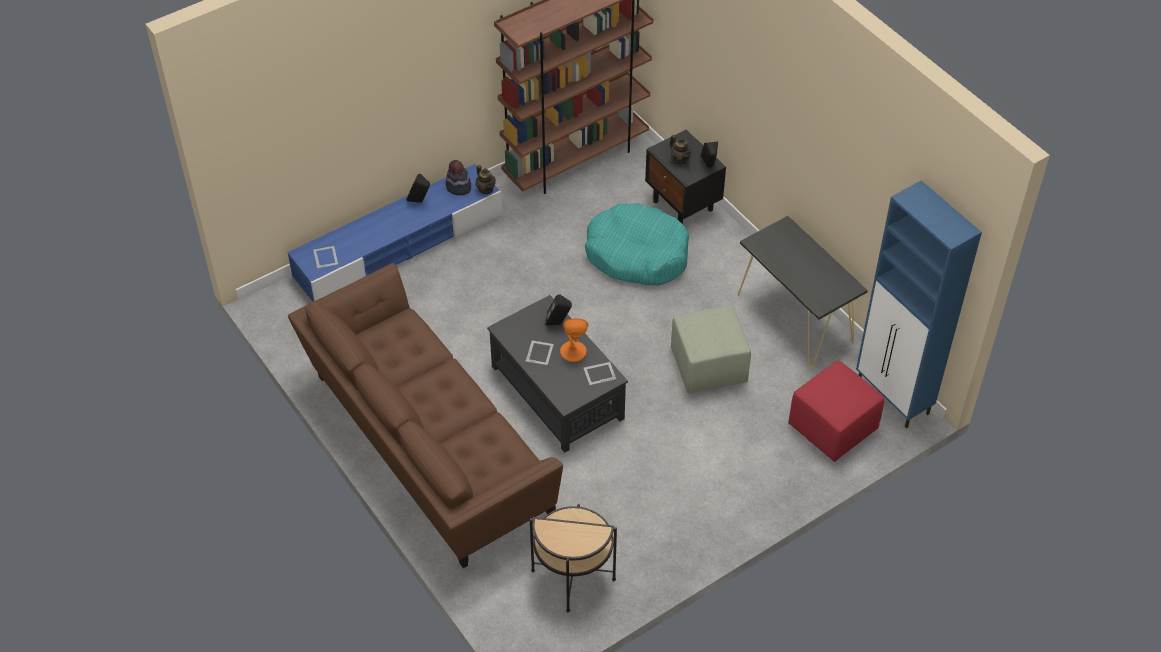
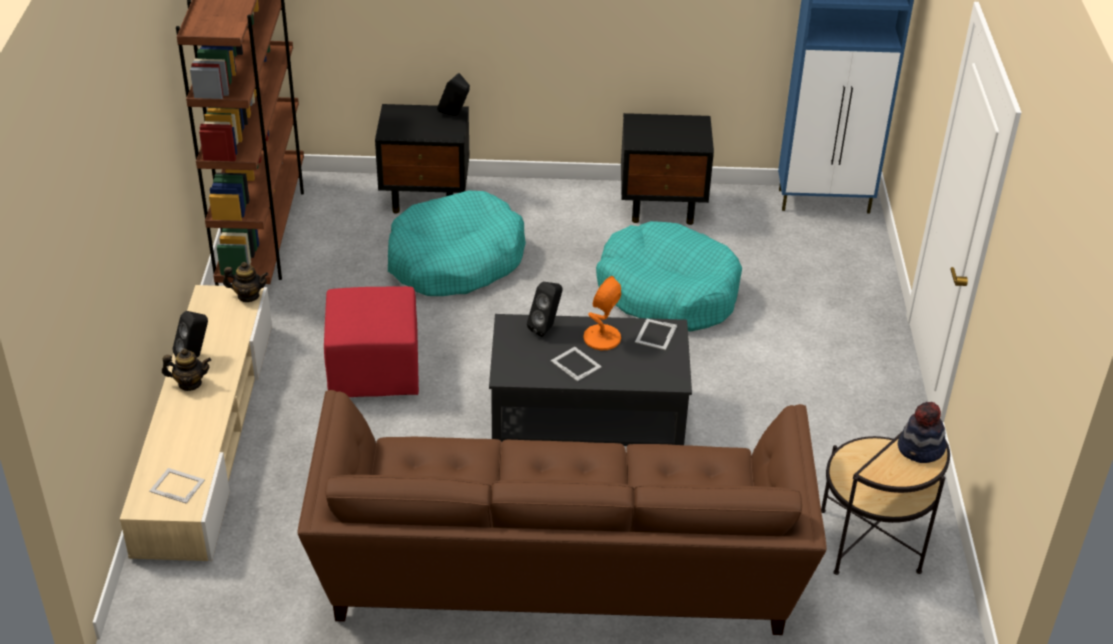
camera: 55 degrees left, 10 degrees down
(399, 246) = (206, 434): blue tv stand -> beige tv stand
(458, 187) = (215, 315): hat -> hat (921, 449)
(680, 159) = (419, 127): teapot -> teapot (189, 383)
(709, 367) = (668, 291): green ottoman -> turquoise dog bed
(795, 319) = (663, 206): black console table -> black nightstand
(833, 427) = (826, 254): red ottoman -> red ottoman (373, 370)

